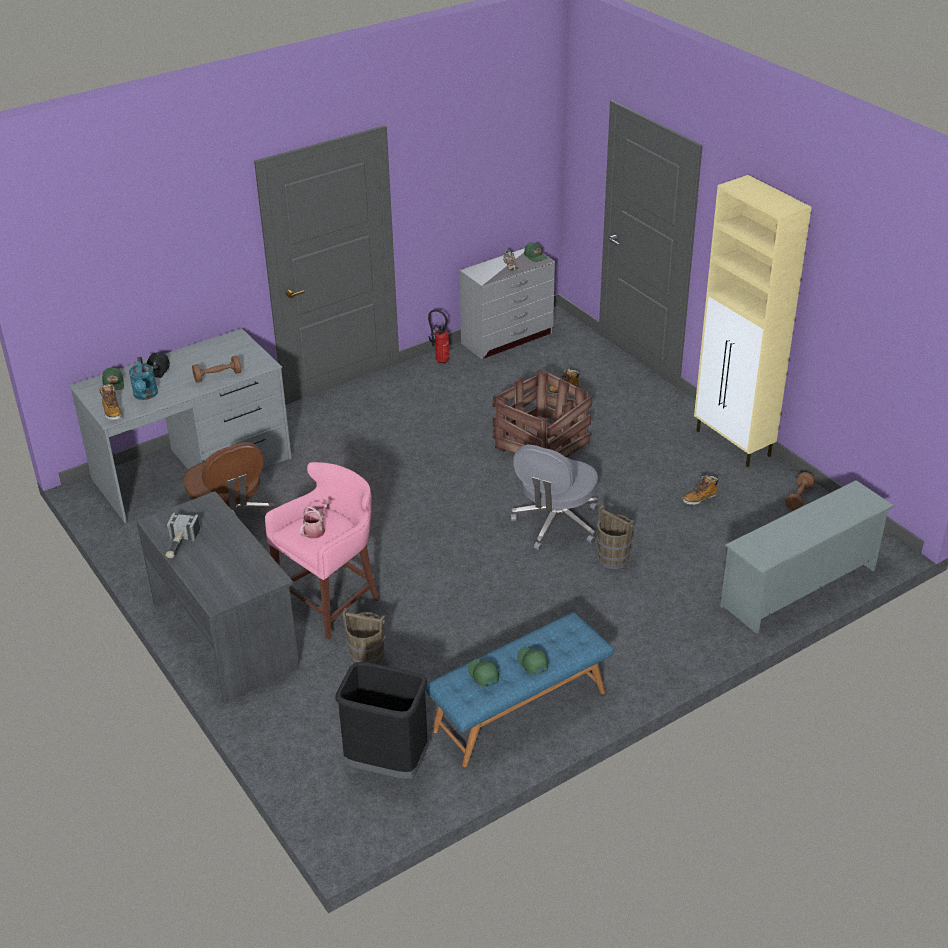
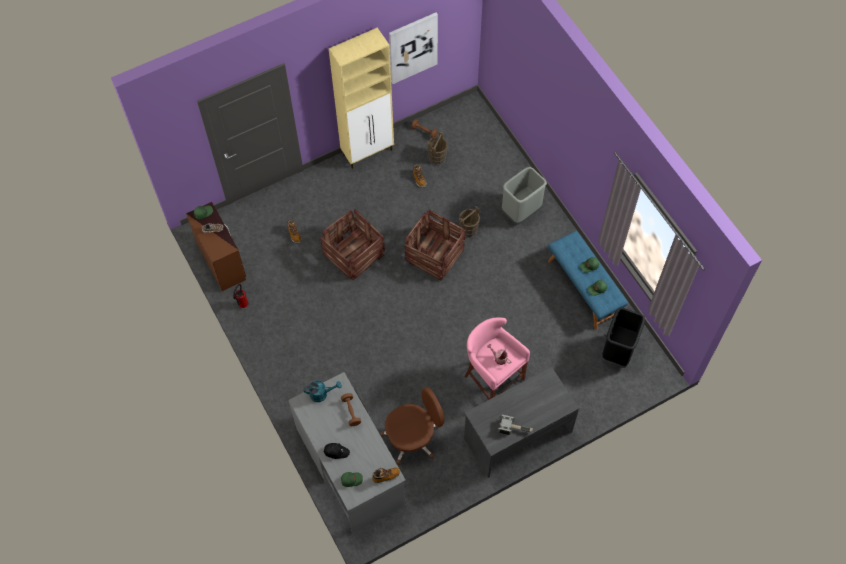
camera: 85 degrees left, 25 degrees up
(145, 395) = (369, 456): turquoise watering can -> turquoise watering can (322, 394)
(366, 659) = (542, 359): brown bucket -> brown bucket (437, 158)
(508, 338) = (222, 261): grey dresser -> brown dresser
(555, 524) = (434, 255): grey office chair -> crate
(667, 620) = (521, 212): none -> grey trash can
(800, 588) = (500, 148): grey shoe rack -> none
(849, 318) = (413, 47): none -> picture

